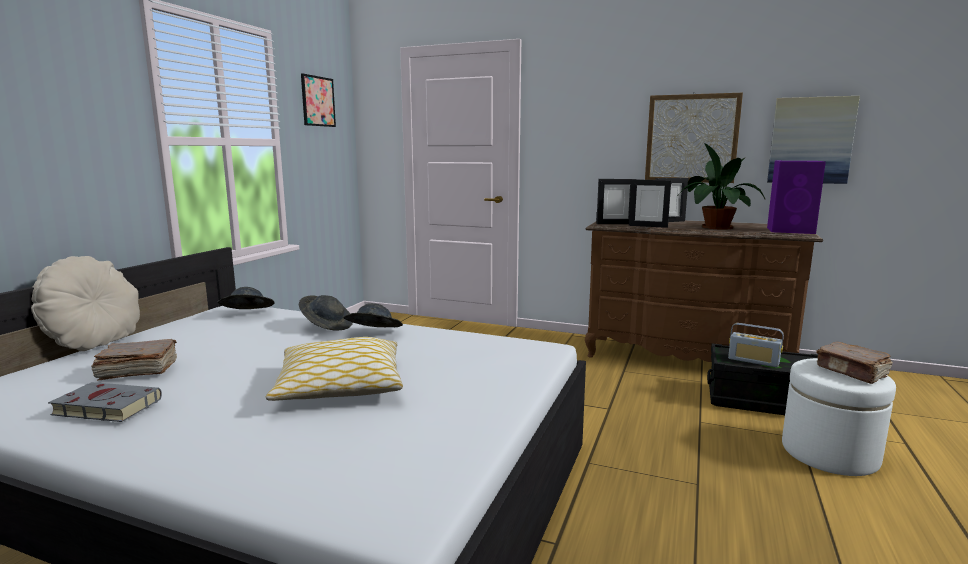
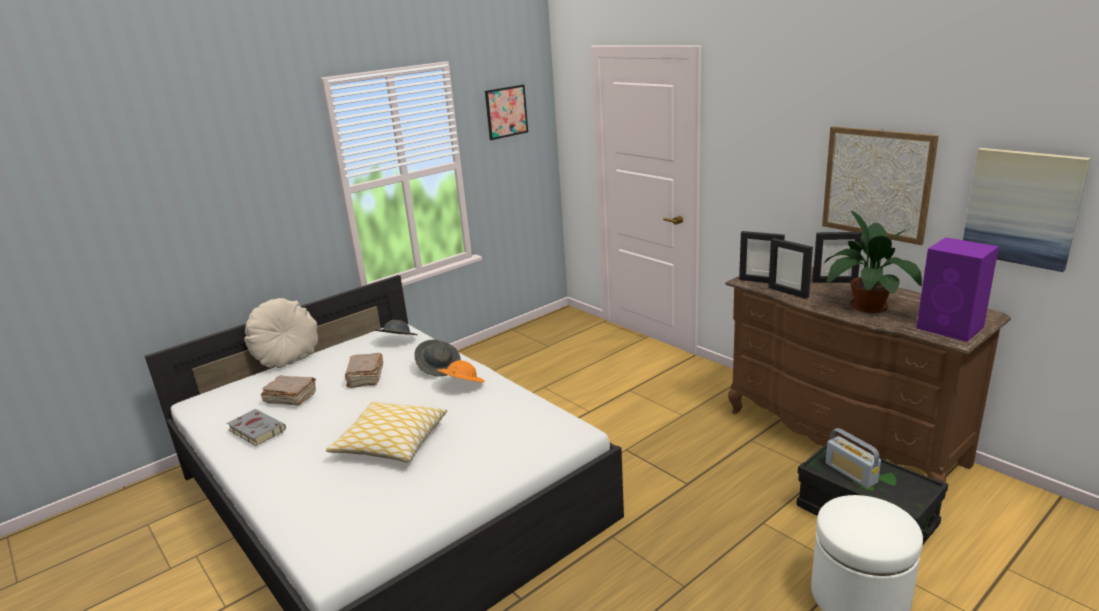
camera: 30 degrees right, 10 degrees up
(373, 334) = (462, 386): grey hat -> orange hat
(852, 372) = (876, 527): brown book -> brown book (365, 377)

